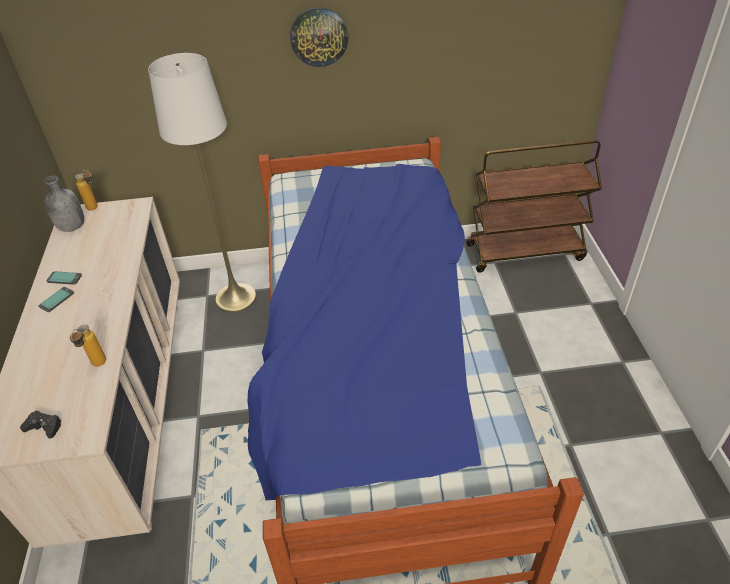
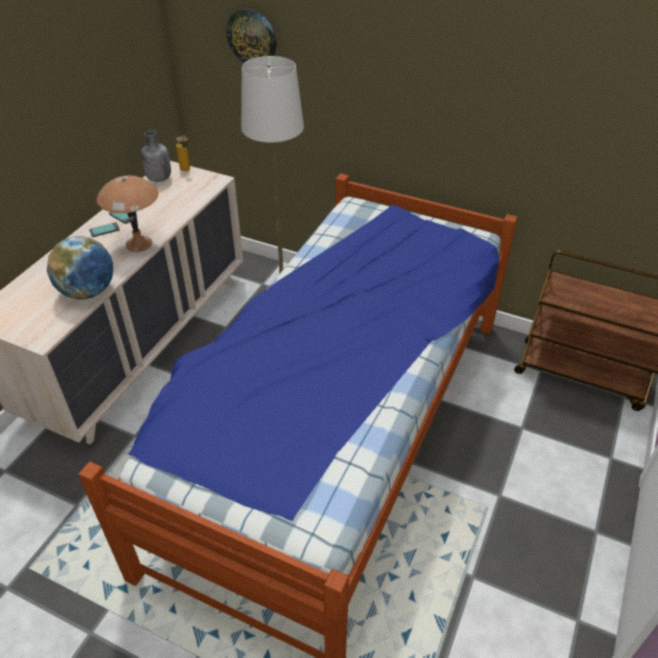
camera: 30 degrees right, 0 degrees up
(44, 427) = (23, 318): black game controller -> none
(96, 366) = (88, 291): bottle -> globe
(109, 296) = (139, 243): none -> brown table lamp
(319, 37) = (417, 78): wall clock -> wall clock (252, 37)

